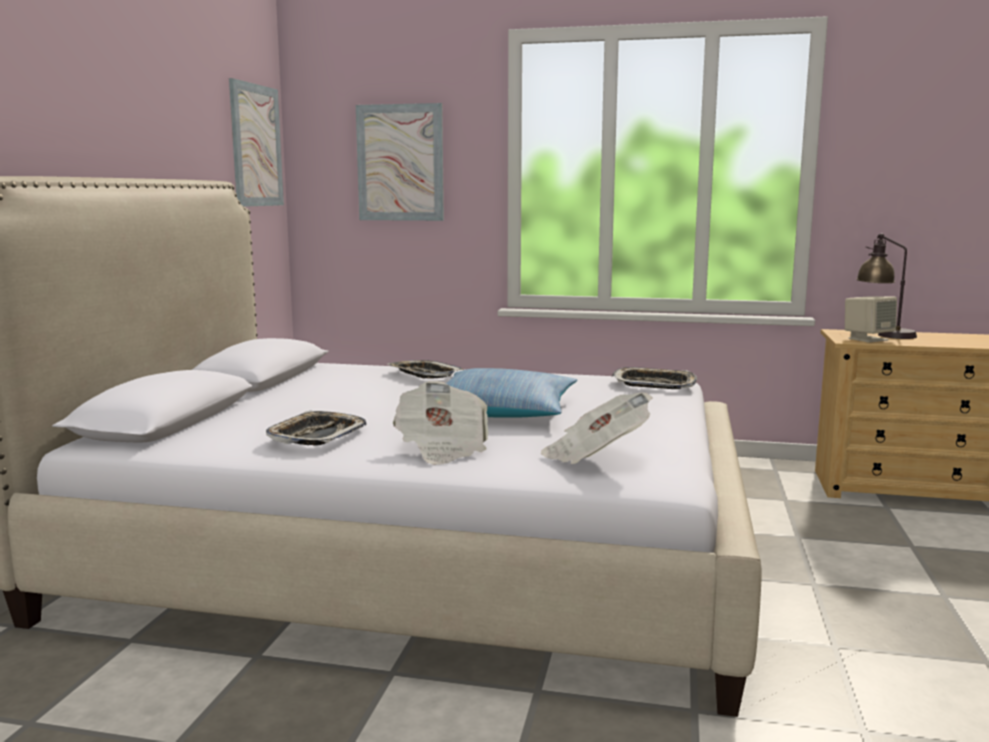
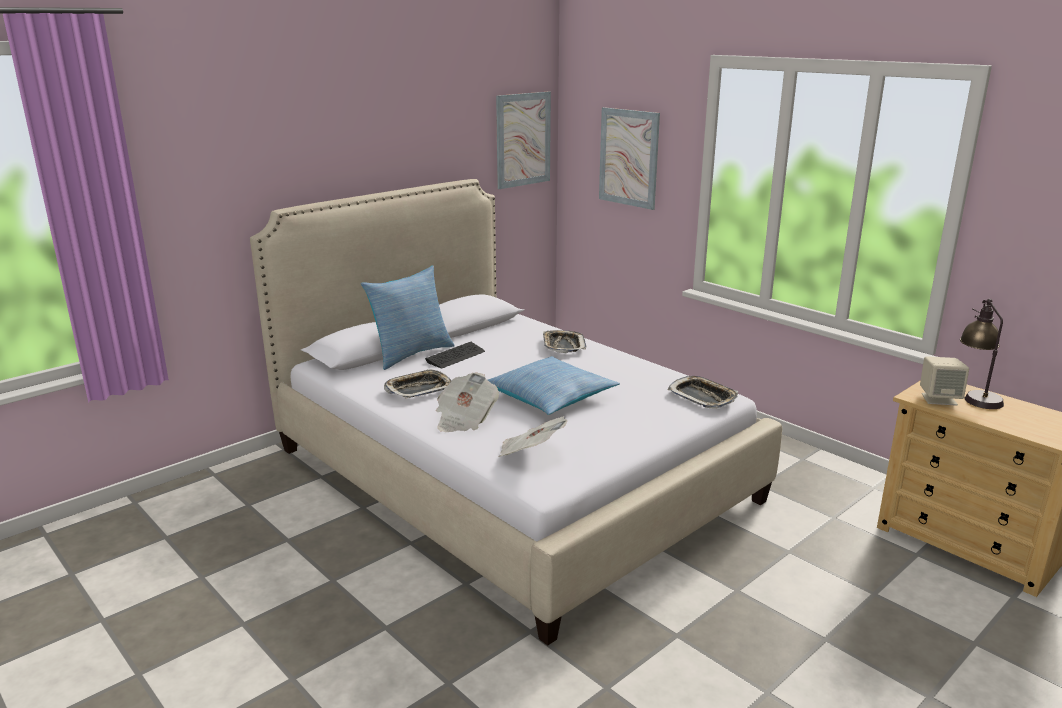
camera: 35 degrees right, 10 degrees up
(233, 410) = (410, 353): none -> pillow
(306, 402) = (455, 356): none -> keyboard

